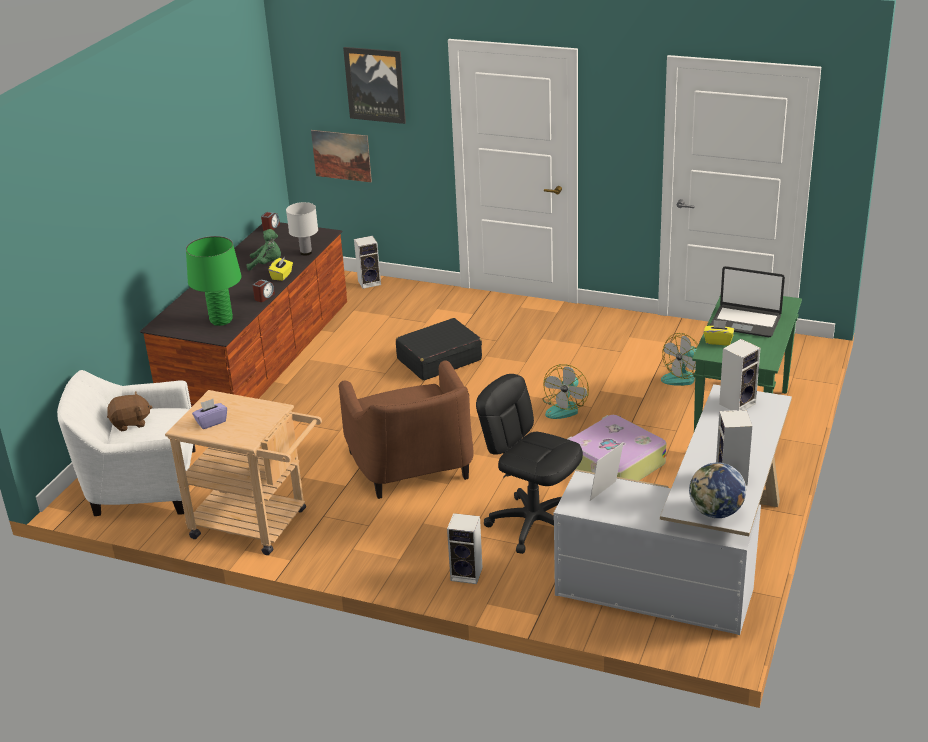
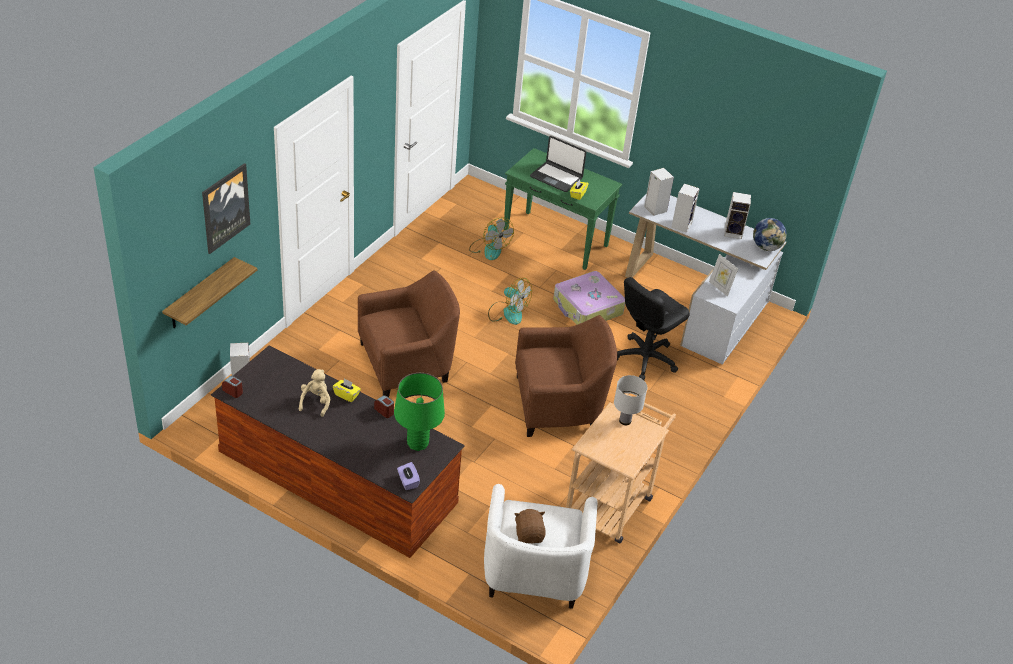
camera: 85 degrees left, 10 degrees up
(211, 422) = (624, 449): purple tissue box -> purple tissue box (408, 482)
(267, 264) = (316, 402): green plush toy -> beige plush toy
(305, 253) = (306, 374): white table lamp -> white table lamp (625, 421)
(341, 155) = (200, 294): picture -> shelf
(439, 359) = (407, 363): black suitcase -> brown armchair
(468, 574) = (692, 399): speaker -> speaker (681, 224)
(745, 322) = (556, 177): laptop -> laptop turned 90 degrees clockwise

